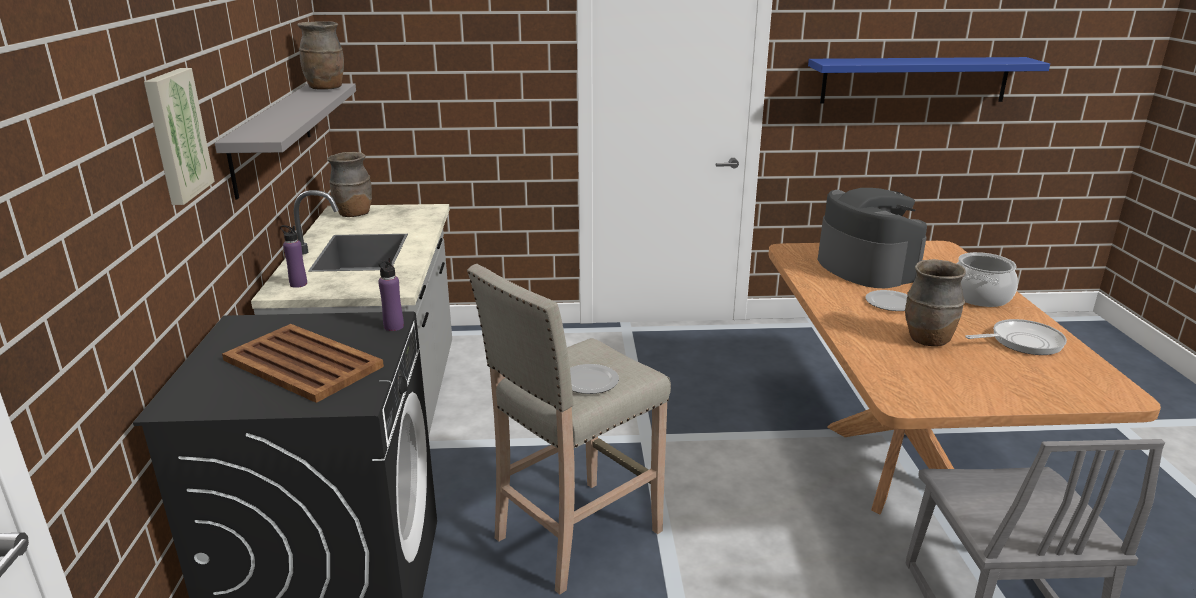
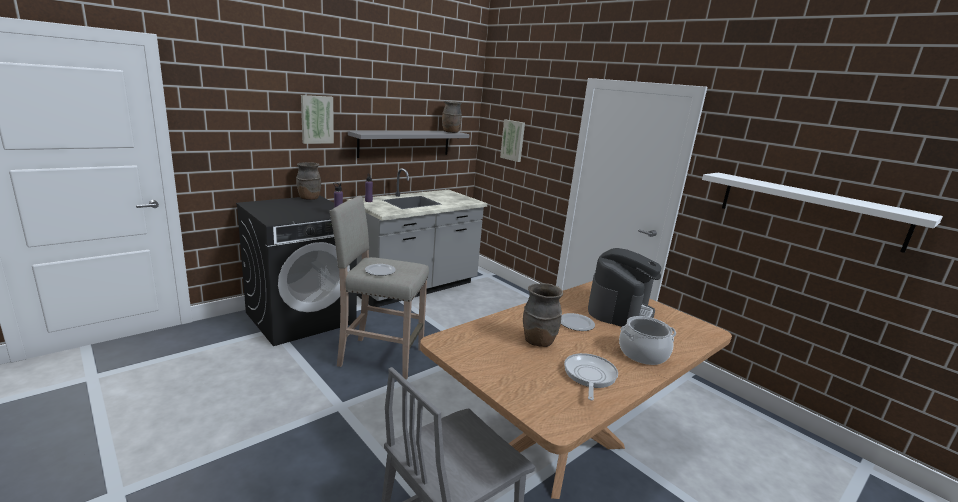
camera: 50 degrees right, 5 degrees down
(302, 363) = (294, 210): brown tray -> none
(354, 214) = (446, 194): brown vase -> brown vase (309, 199)
(427, 76) = (513, 140): none -> picture
(914, 80) = (808, 209): blue shelf -> white shelf
(1022, 342) = (589, 376): frying pan -> frying pan turned 120 degrees counterclockwise

